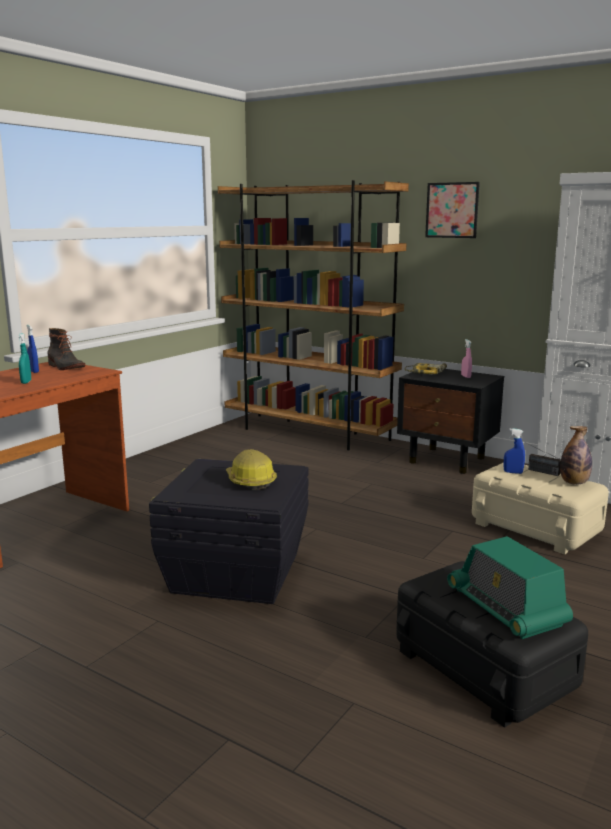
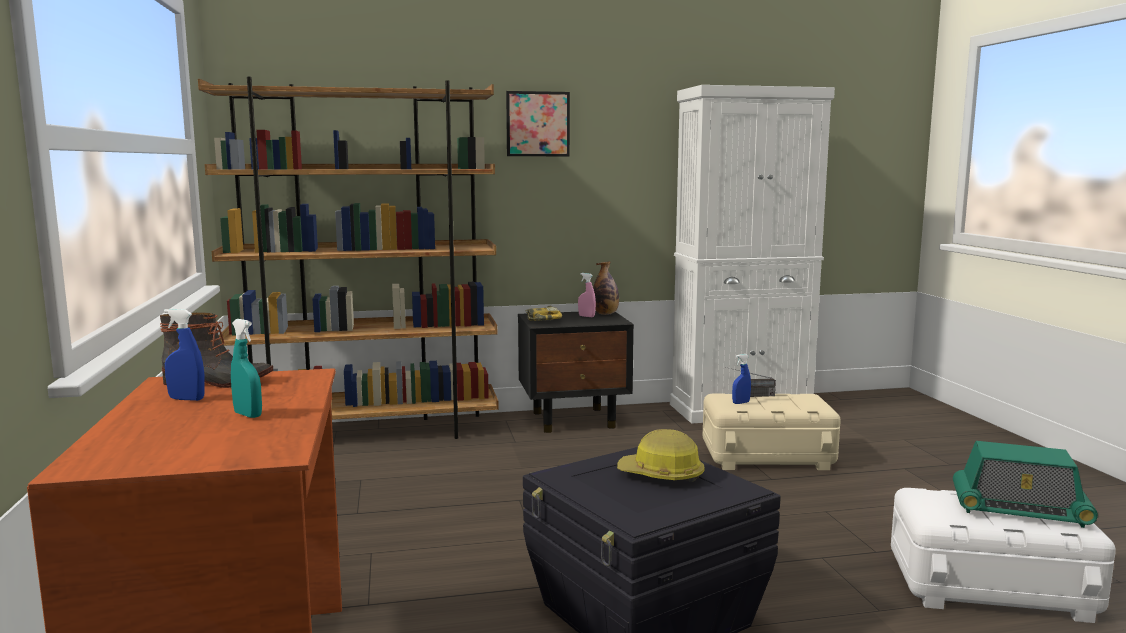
camera: 45 degrees left, 5 degrees down
(484, 668) = (989, 586): black storage box -> white storage box
(574, 483) = (797, 398): bottle -> bottle (605, 314)

